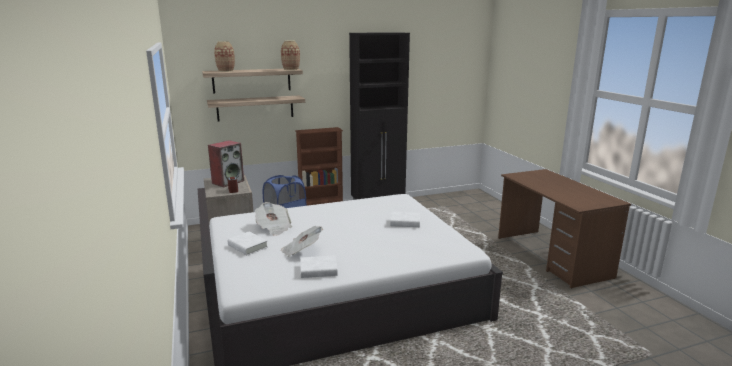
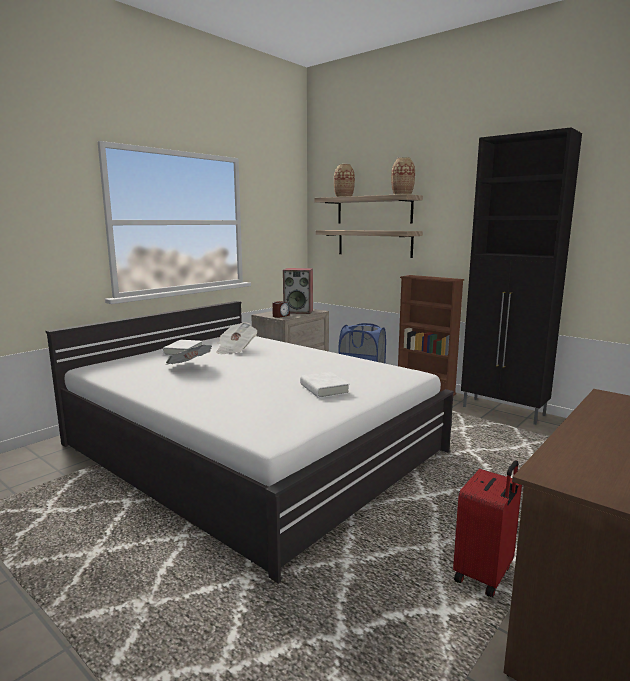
camera: 60 degrees right, 5 degrees down
(318, 270) = (148, 381): white book -> none
(516, 270) = (484, 574): none -> red suitcase

